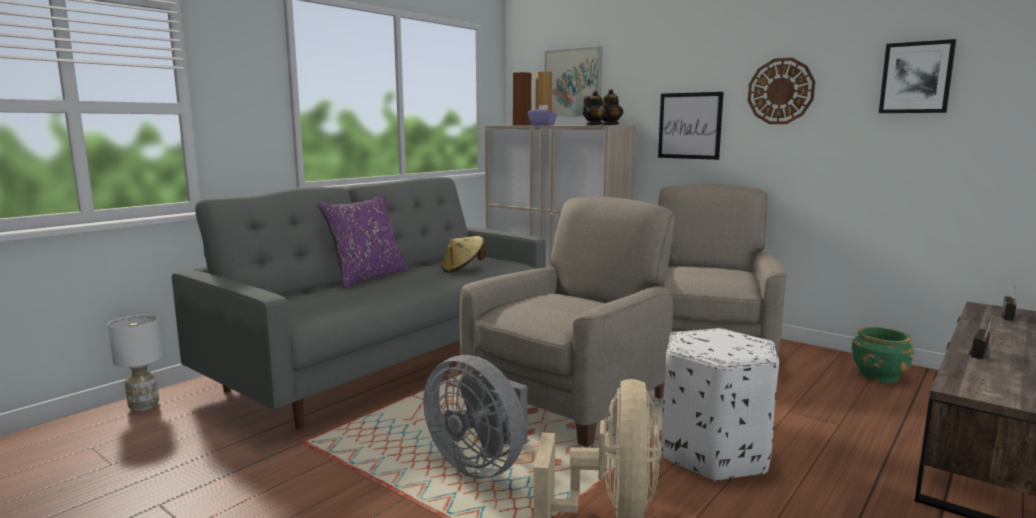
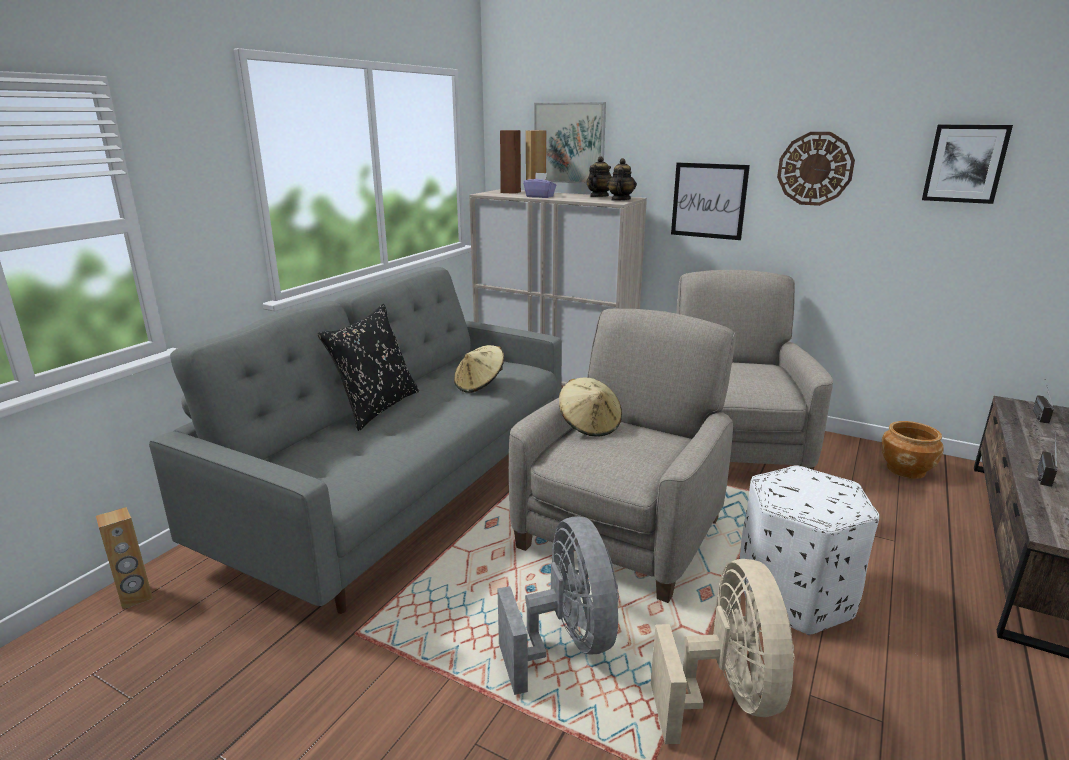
camera: 10 degrees left, 10 degrees up
(144, 406) = (136, 597): white table lamp -> brown speaker
(367, 278) = (376, 408): purple pillow -> black pillow
(480, 464) = (566, 642): grey fan -> grey fan turned 135 degrees counterclockwise
(540, 294) = (589, 425): none -> beige hat
(879, 376) = (906, 469): green planter -> brown planter

